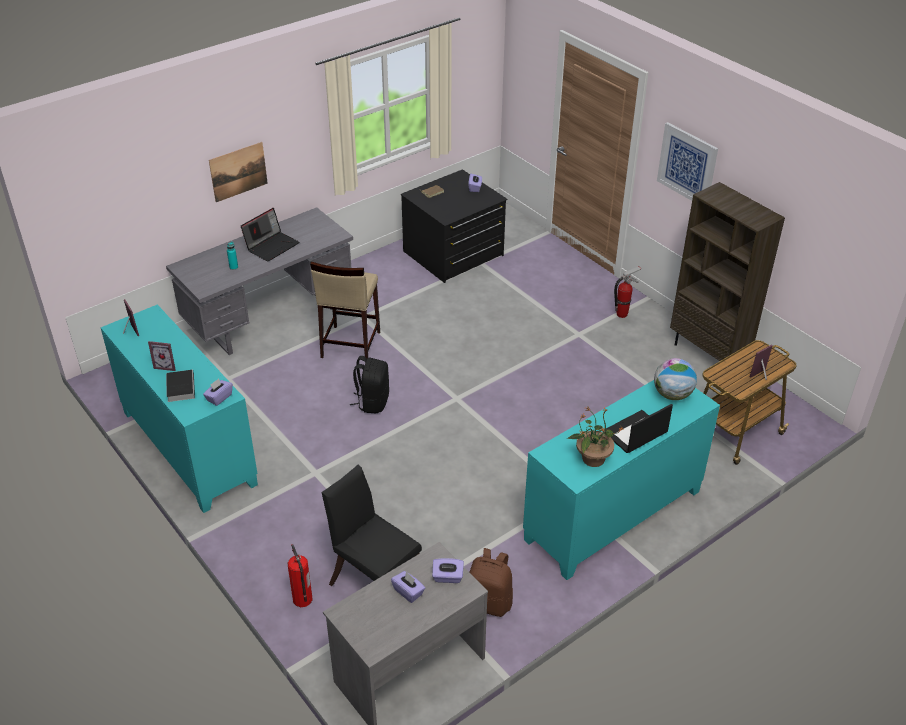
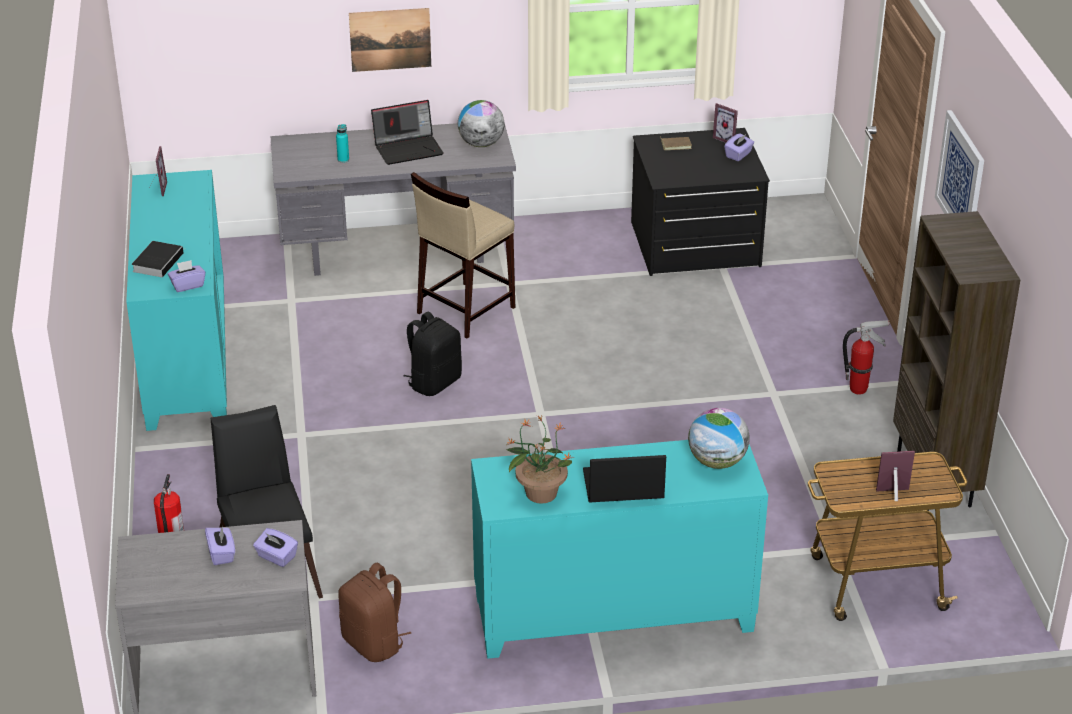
camera: 30 degrees right, 5 degrees down
(166, 365) = (164, 235): picture frame -> picture frame (727, 139)
(317, 228) = (481, 144): none -> globe

